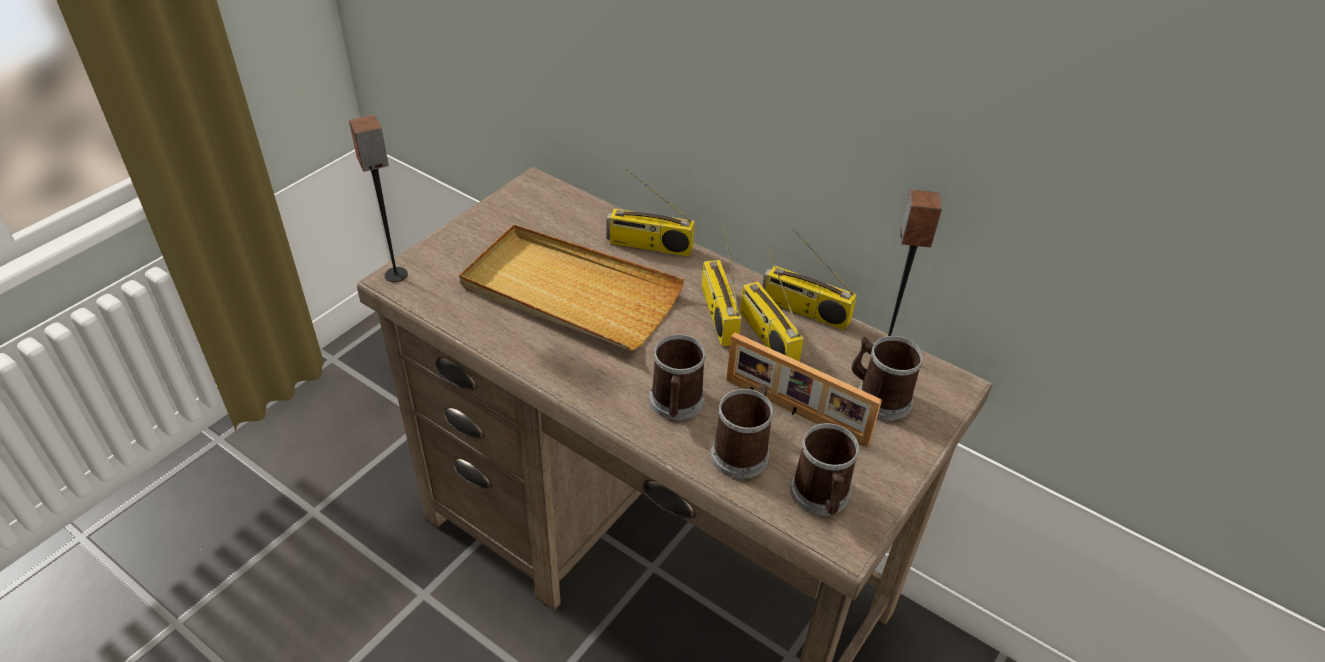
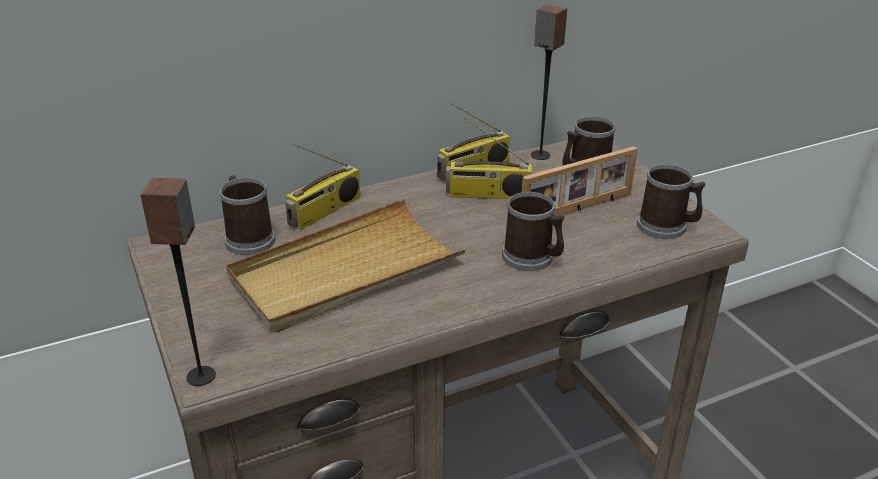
camera: 60 degrees left, 10 degrees down
(717, 314) = (443, 207): radio -> none
(743, 451) = (603, 244): mug -> mug (248, 238)

